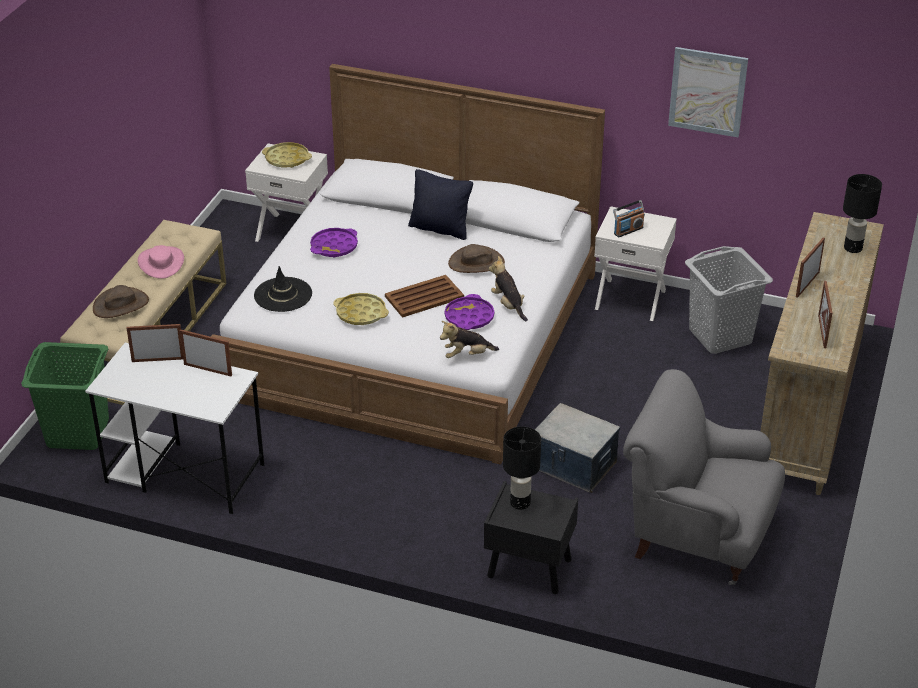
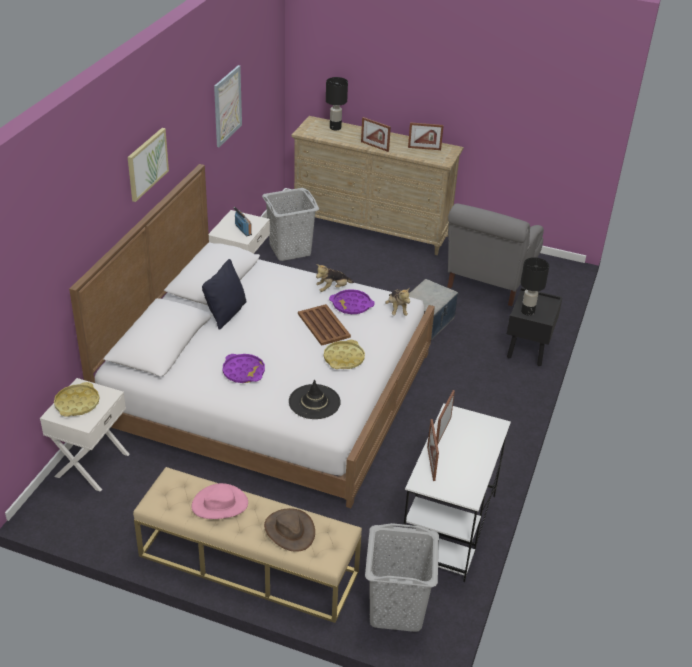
camera: 90 degrees left, 0 degrees up
(77, 432) = (396, 609): green laundry basket -> grey laundry basket
(476, 263) = (279, 298): brown hat -> none
(503, 42) = (147, 163): none -> picture

